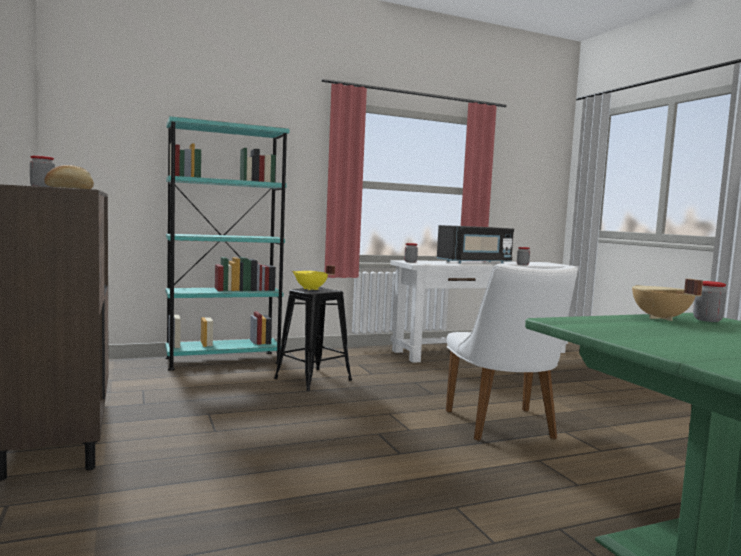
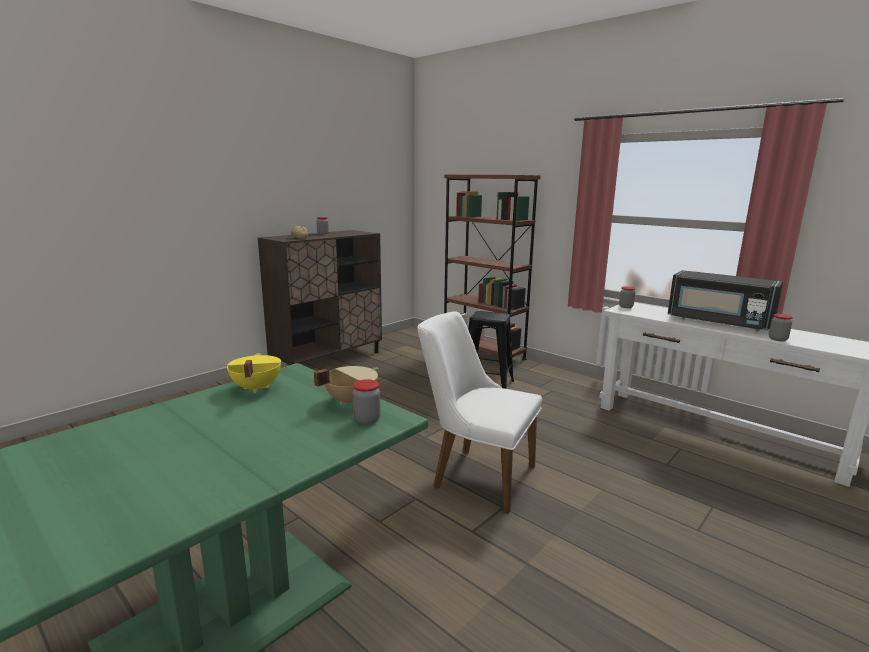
camera: 65 degrees right, 10 degrees up
(223, 361) = (483, 354): turquoise bookcase -> brown bookcase
(310, 289) = (489, 314): yellow cooking pot -> yellow cooking pot (255, 388)
(504, 427) = (475, 474): white chair -> white chair turned 60 degrees clockwise

